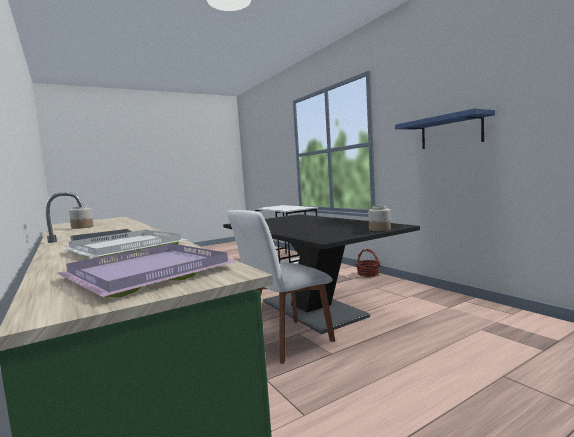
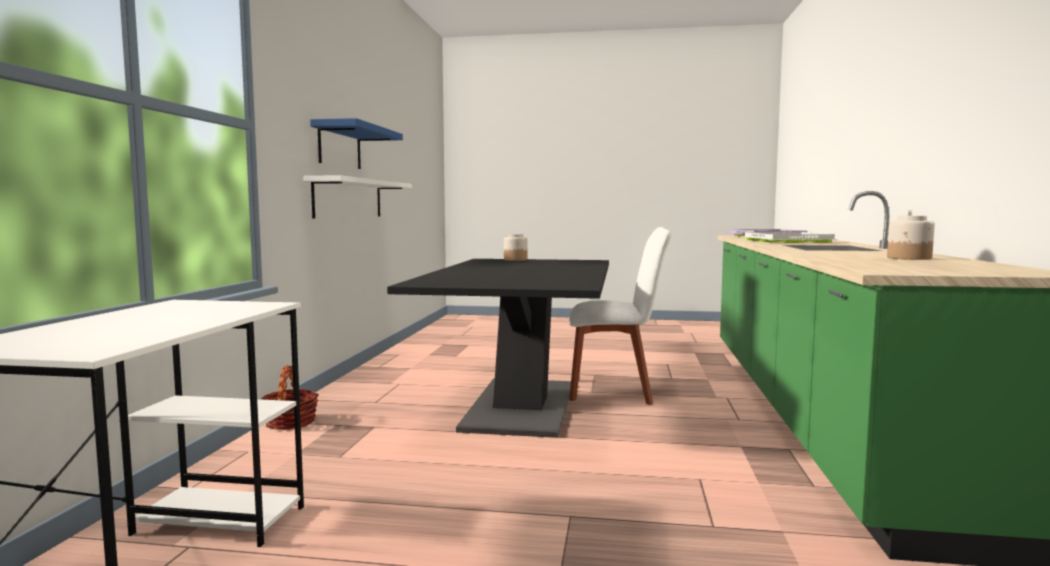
camera: 140 degrees left, 0 degrees up
(463, 168) = (349, 199): none -> white shelf

